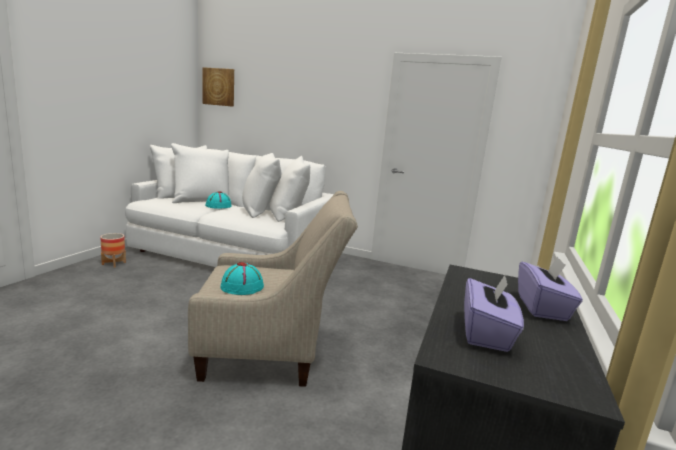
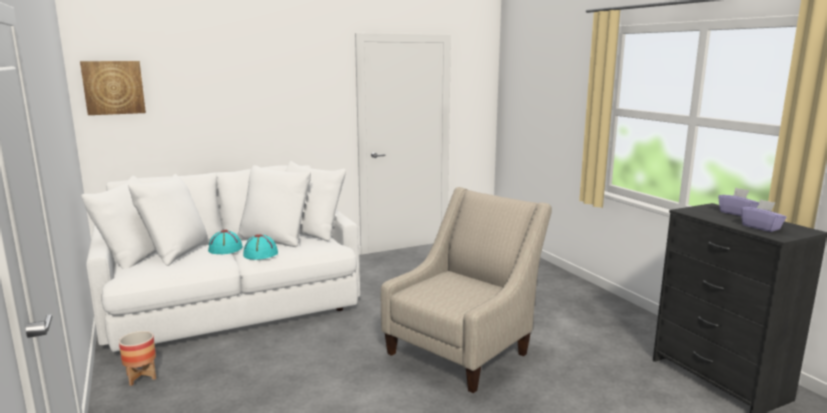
camera: 45 degrees left, 0 degrees up
(242, 286) = (460, 297): turquoise hat -> turquoise hat (261, 254)

